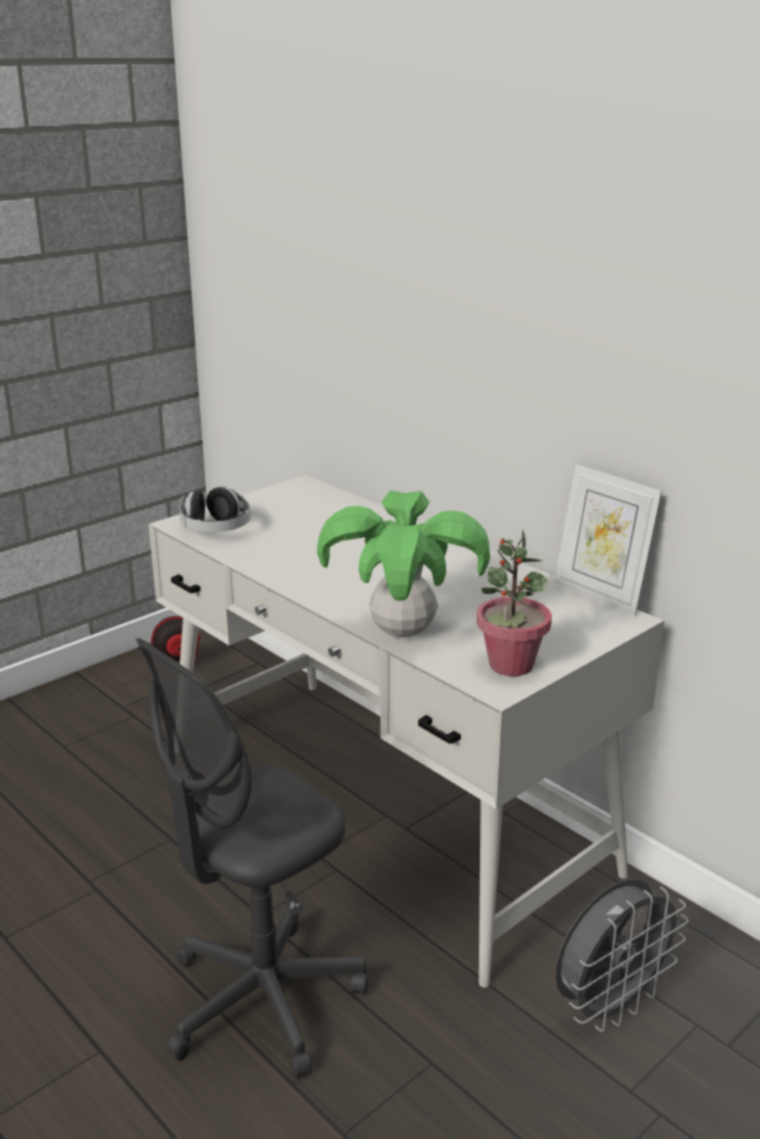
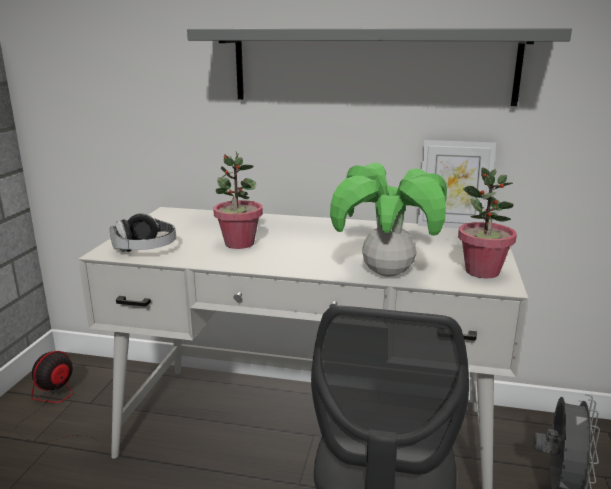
camera: 35 degrees left, 5 degrees down
(311, 548) = (239, 244): none -> potted plant
(524, 349) = (372, 66): none -> grey shelf

